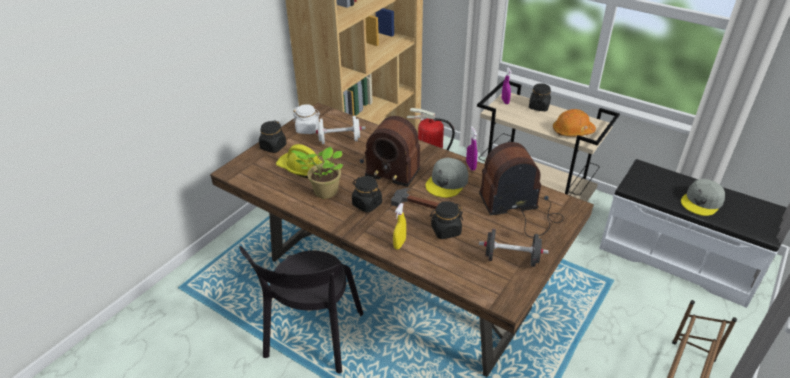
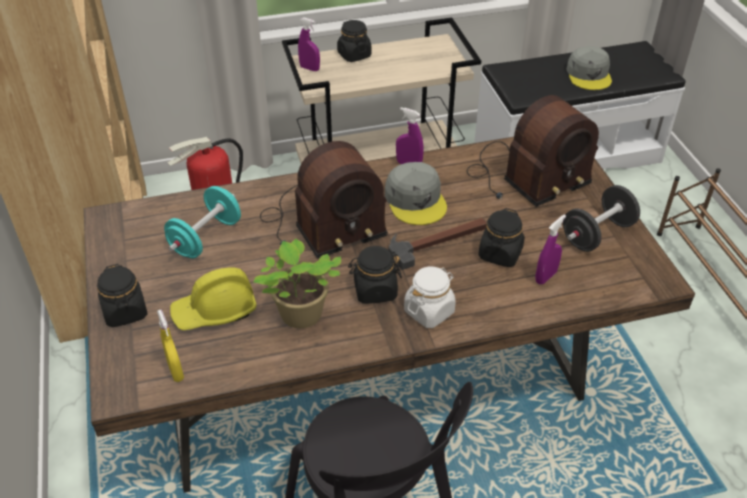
camera: 50 degrees left, 5 degrees up
(308, 129) = (135, 253): white jar -> white jar (429, 311)
(339, 140) = (206, 238): white dumbbell -> turquoise dumbbell
(399, 244) = (483, 306): yellow spray bottle -> yellow spray bottle (176, 371)
(449, 255) = (545, 277): none -> purple spray bottle
(521, 209) = (525, 177): radio -> radio turned 150 degrees counterclockwise
(572, 131) = (427, 64): orange hard hat -> none

